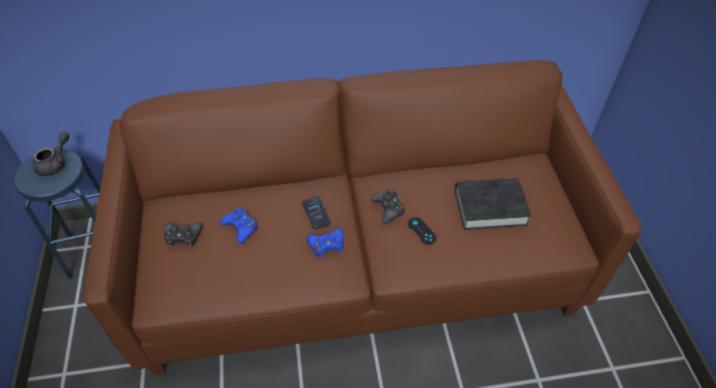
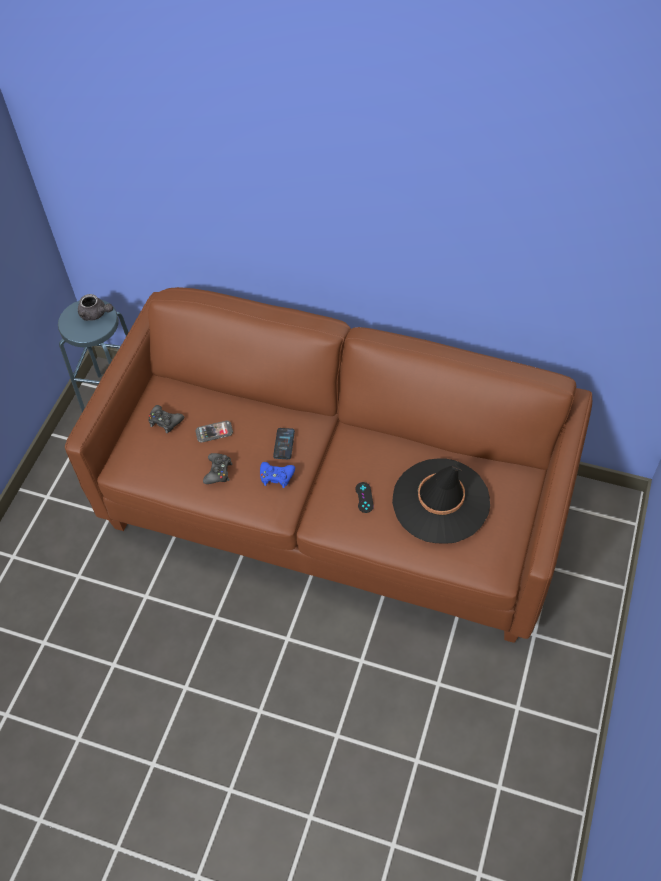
camera: 30 degrees right, 5 degrees up
(56, 163) = (96, 314): grey teapot -> grey teapot turned 60 degrees clockwise
(241, 228) = (214, 432): blue game controller -> phone
(388, 209) = (348, 465): black game controller -> black game controller (218, 471)
(490, 207) = (440, 501): black book -> black hat

